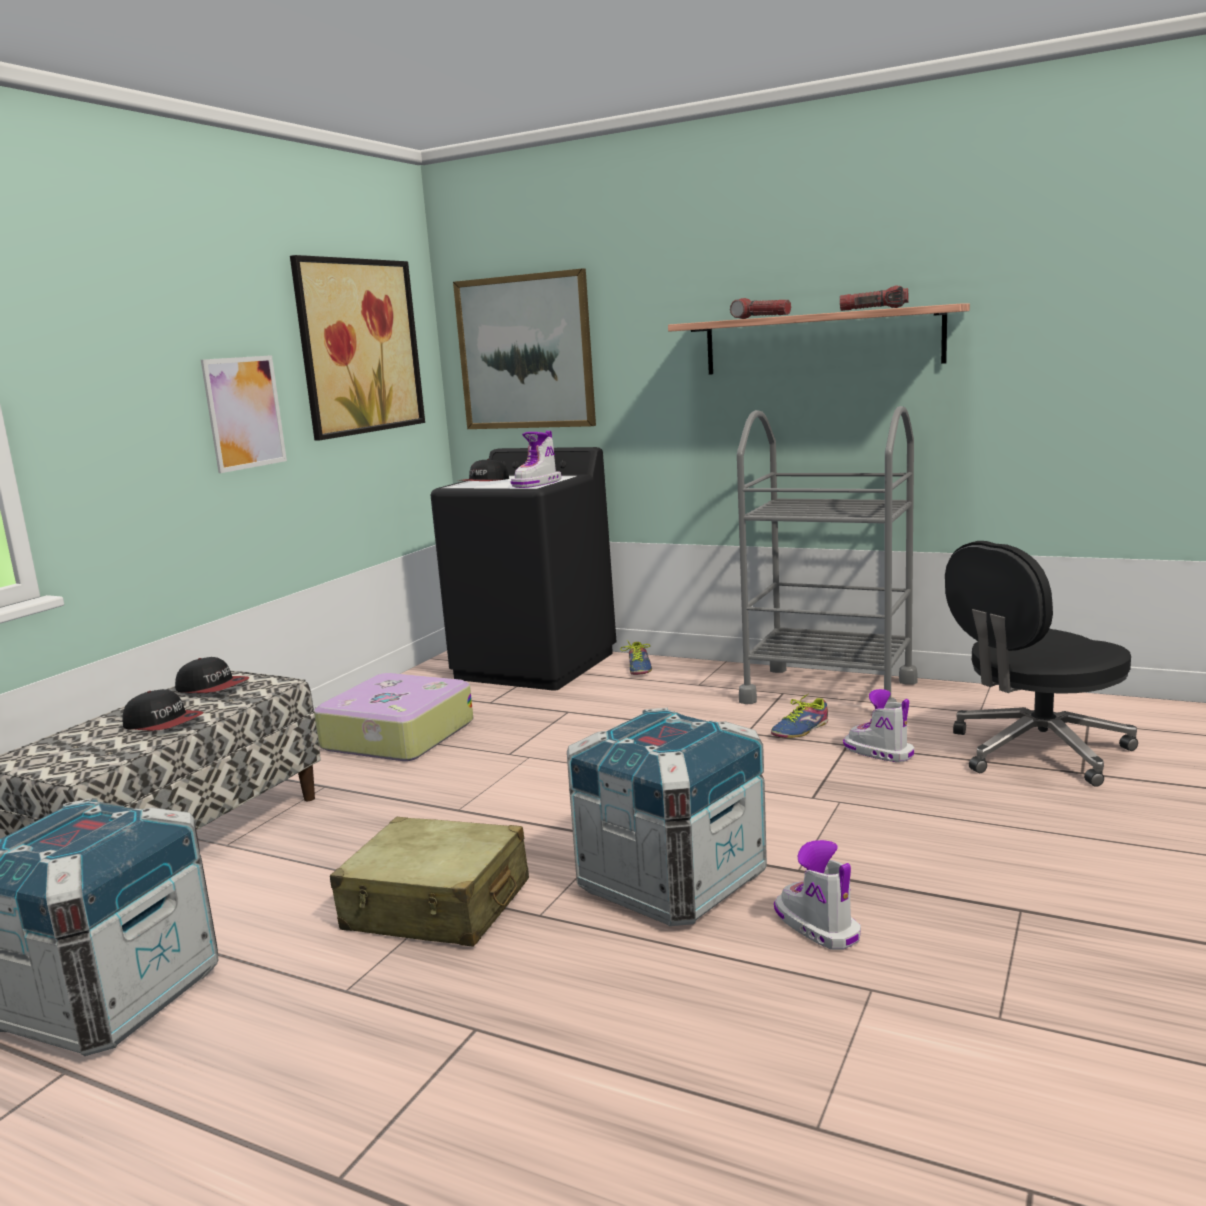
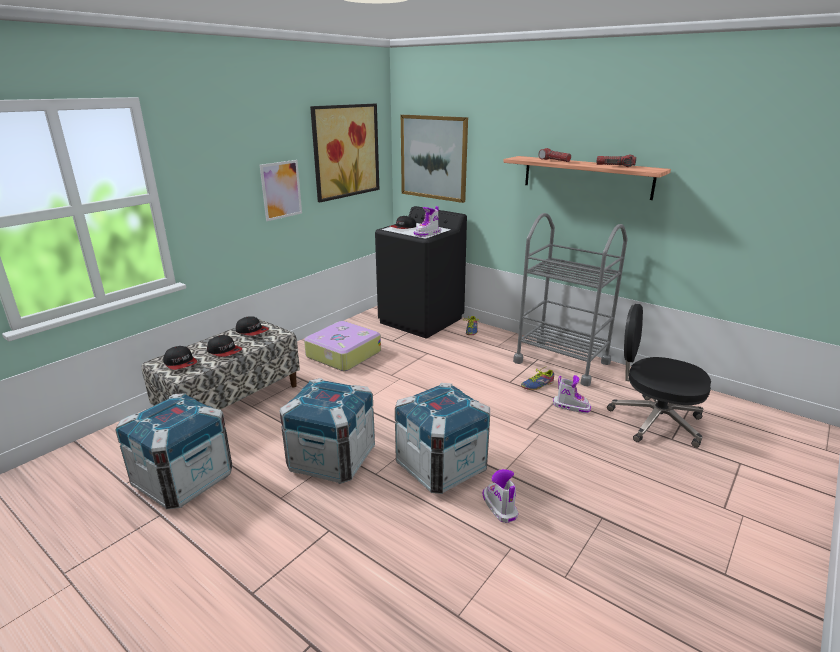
camera: 10 degrees right, 10 degrees up
(69, 753) = (180, 363): none -> cap
(437, 906) = (332, 459): beige suitcase -> crate
(878, 752) = (571, 406): boot -> boot turned 150 degrees clockwise
(1036, 752) = (653, 421): black office chair -> black office chair turned 45 degrees clockwise

